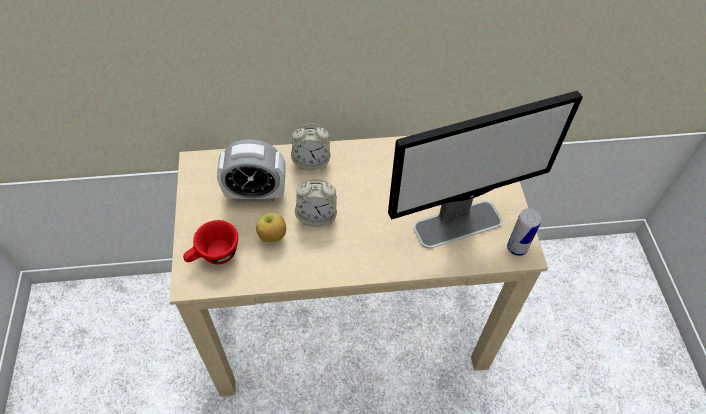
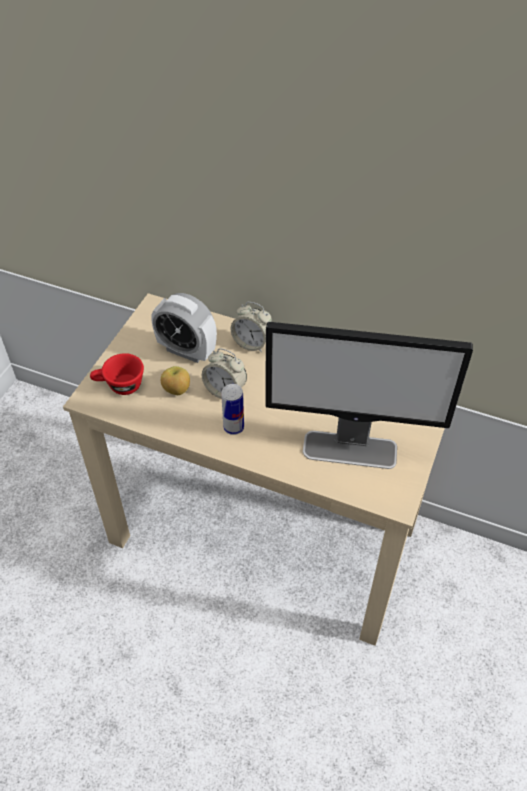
camera: 30 degrees right, 5 degrees down
(516, 248) = (393, 495): can -> can (233, 427)

